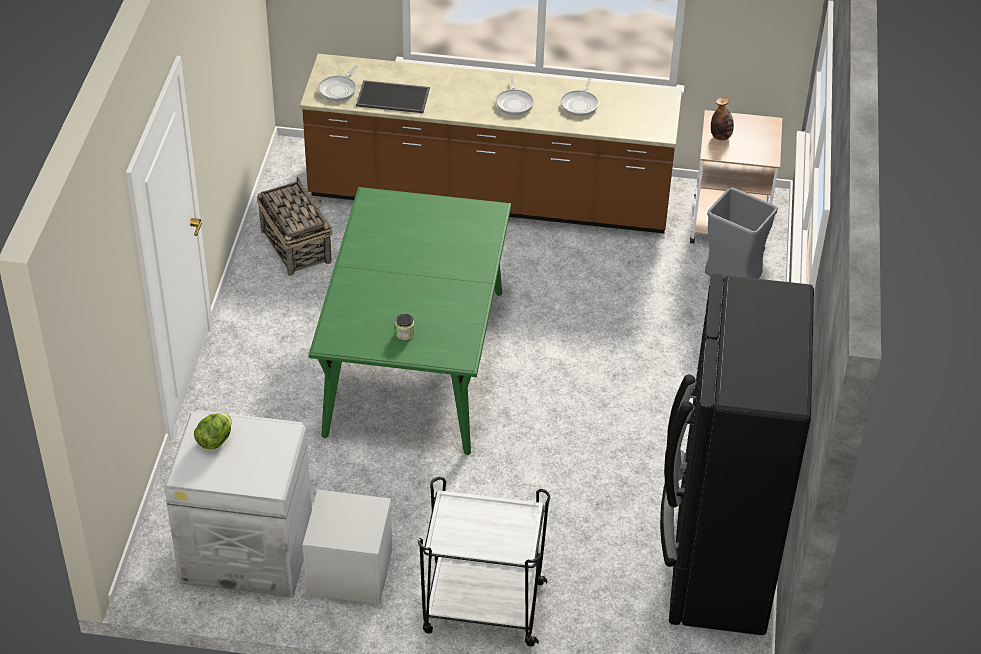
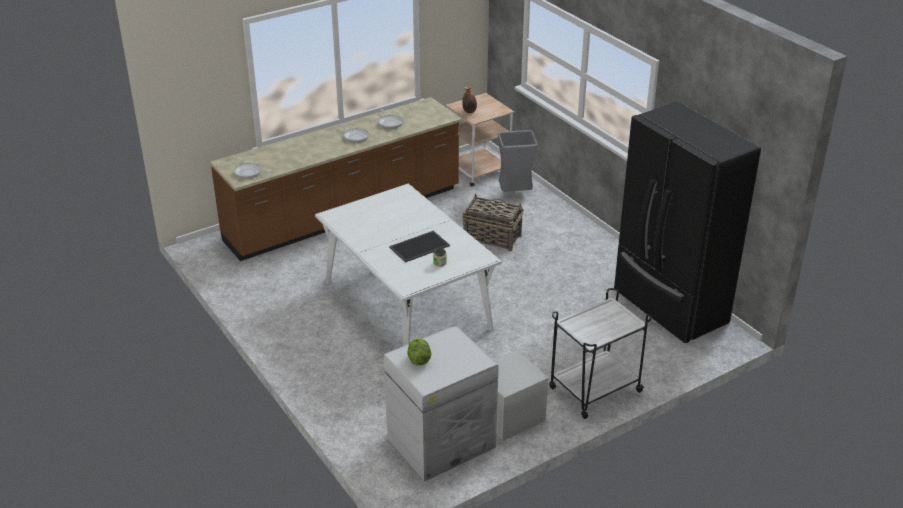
camera: 40 degrees left, 10 degrees down
(295, 245) = (263, 288): basket -> basket (491, 237)
(394, 97) = (284, 161): tray -> tray (419, 246)
(414, 361) = (406, 305): green dining table -> white dining table

